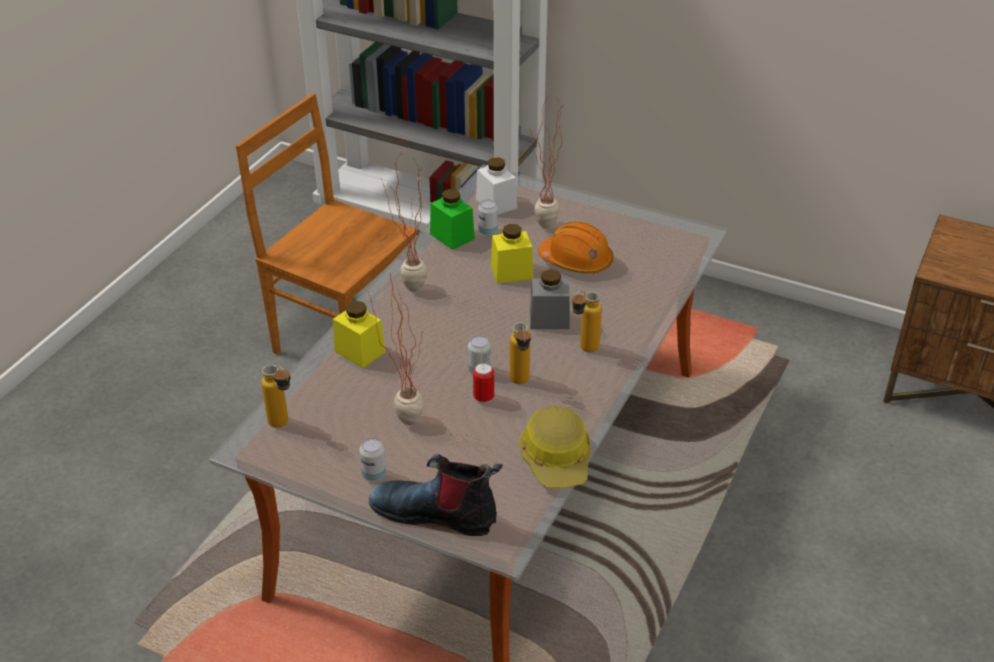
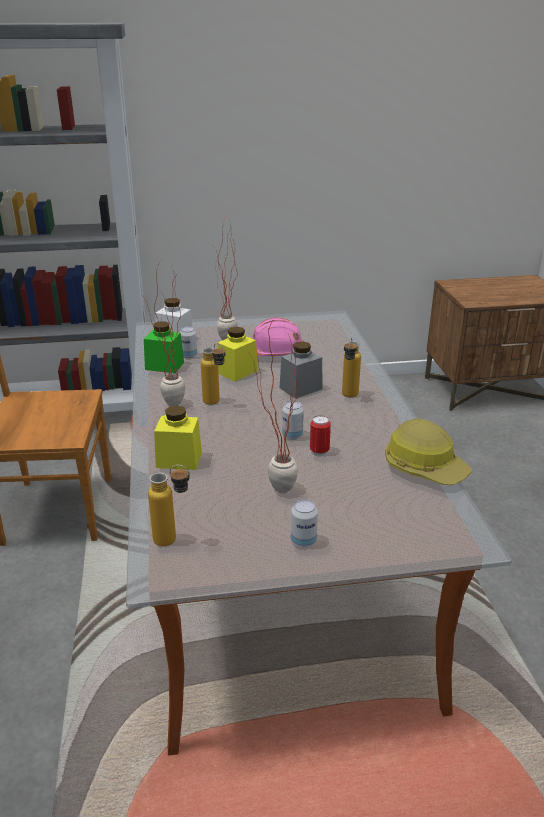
camera: 35 degrees left, 10 degrees down
(436, 513) = (391, 545): boot -> none
(520, 384) = (334, 432): bottle -> bottle (215, 404)
(576, 261) = (274, 352): orange hard hat -> pink hard hat

